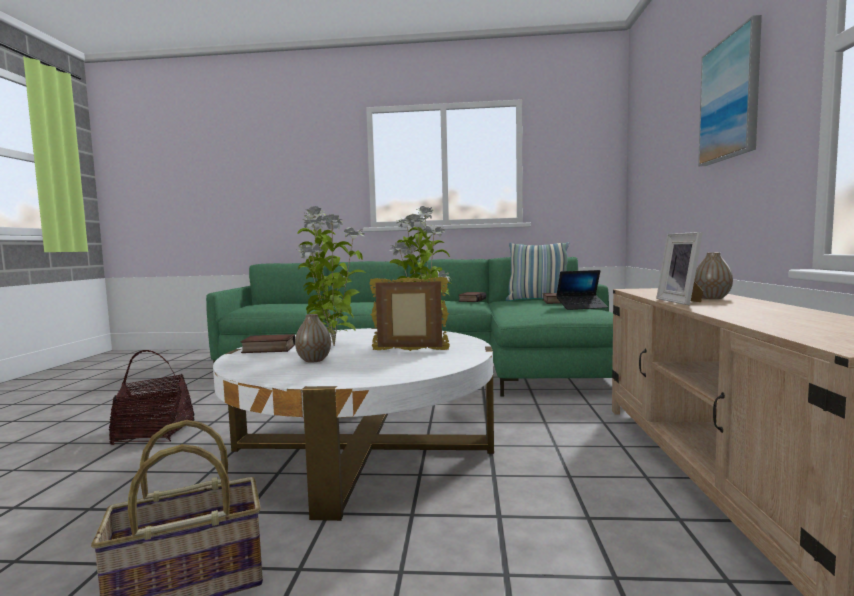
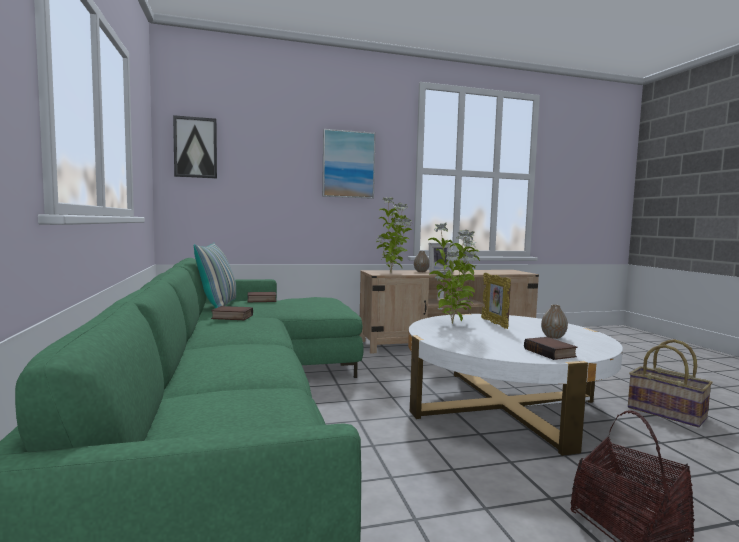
camera: 110 degrees left, 0 degrees up
(332, 346) = (510, 339): potted plant -> potted plant (392, 273)
(581, 307) = (295, 298): laptop -> none
(639, 140) = (195, 147): none -> picture

